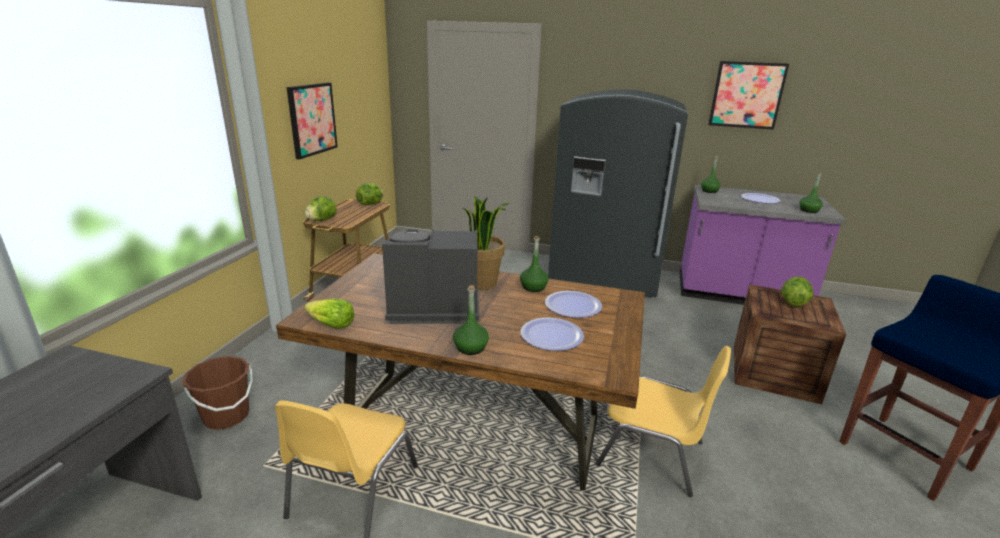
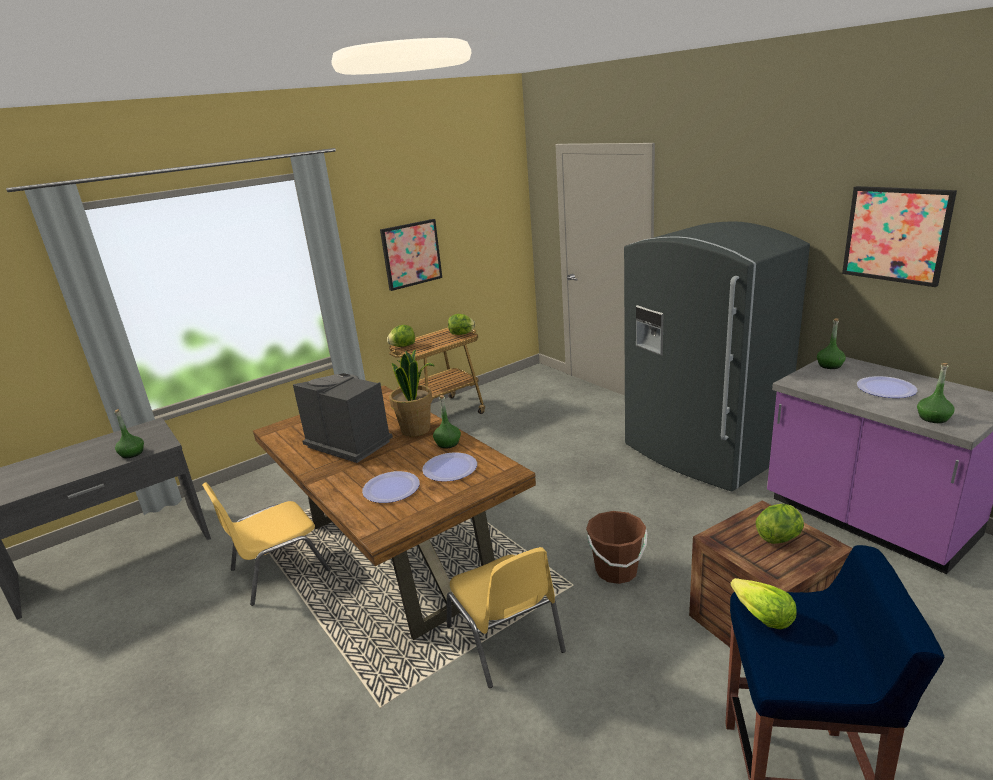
camera: 40 degrees right, 0 degrees up
(226, 416) = (268, 492): brown bucket -> brown bucket (616, 571)
(331, 325) = (277, 439): lettuce -> lettuce (761, 616)
(470, 348) = (326, 480): green bottle -> green bottle (132, 453)

